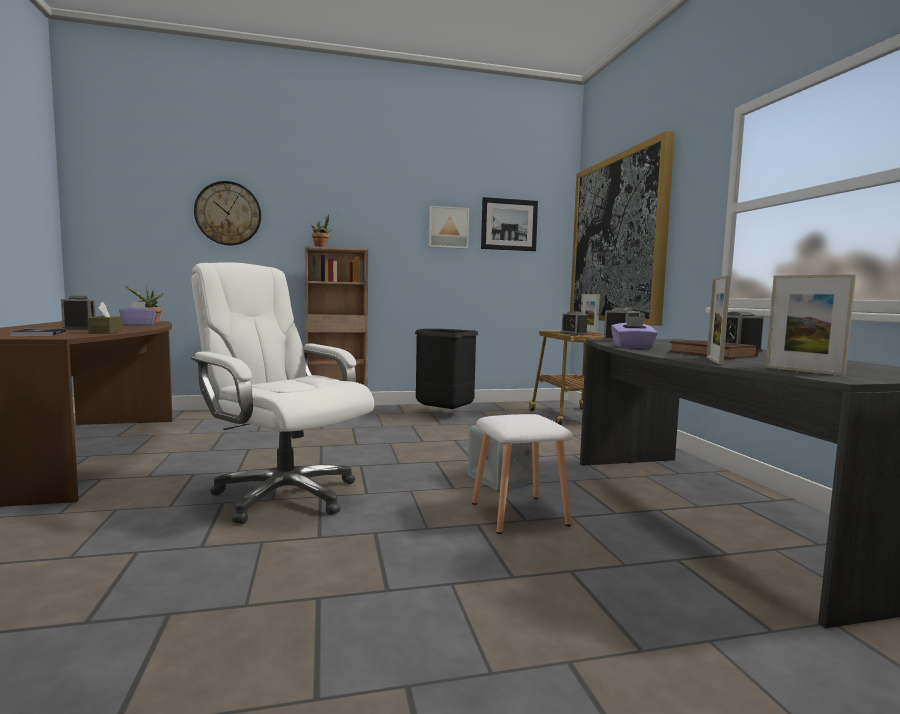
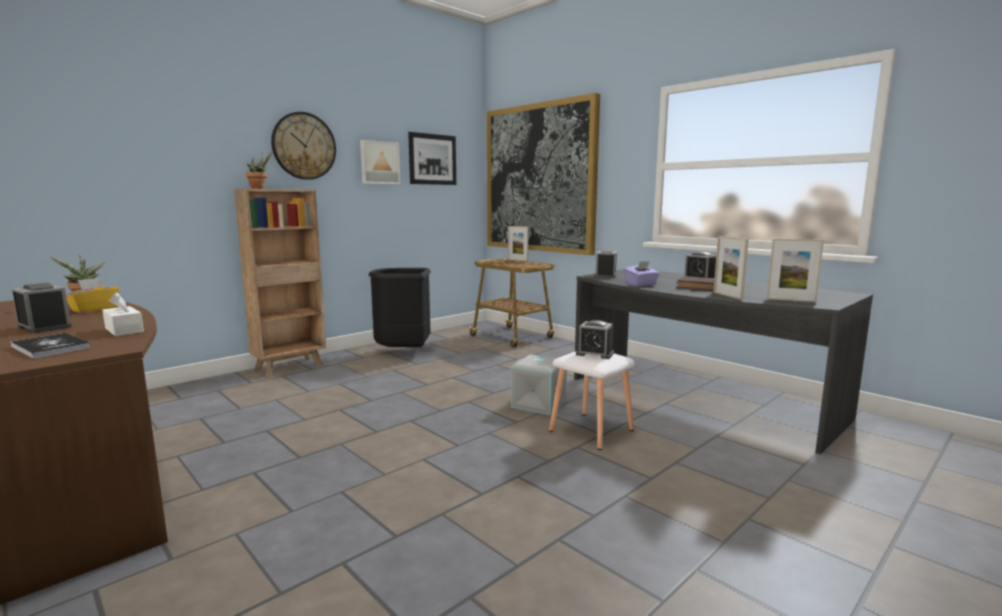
camera: 30 degrees left, 5 degrees up
(105, 332) = (124, 330): brown tissue box -> white tissue box
(138, 325) = (94, 309): purple tissue box -> yellow tissue box
(228, 213) = (126, 146): wall clock -> wall clock (304, 146)
(284, 495) = (389, 467): white office chair -> none
(573, 334) = (512, 263): alarm clock -> alarm clock (594, 354)

